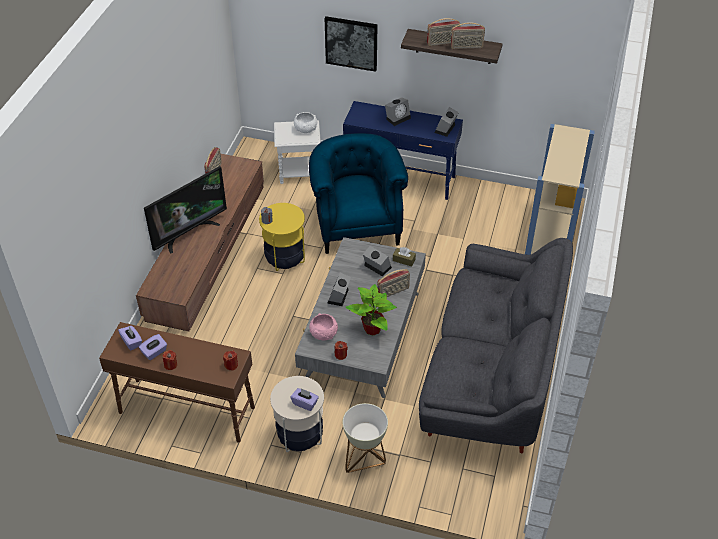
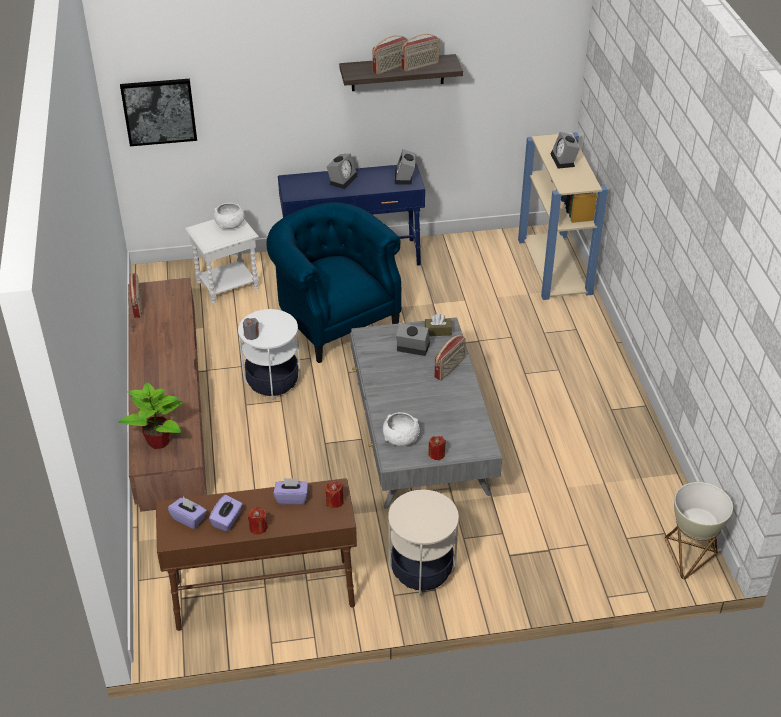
camera: 25 degrees left, 5 degrees down
(189, 233) = (151, 383): television -> none
(285, 258) = (272, 383): yellow side table -> white side table
(305, 403) = (437, 519): purple tissue box -> purple tissue box (291, 498)
(324, 333) = (401, 438): pink bowl -> white bowl
(339, 297) = (391, 393): alarm clock -> alarm clock (564, 160)
(351, 43) = (268, 99): picture -> picture (159, 111)
(364, 458) = (512, 568): planter -> planter (689, 556)
(373, 329) = (454, 414): potted plant -> potted plant (159, 441)
(490, 372) = (587, 428): grey sofa -> none

